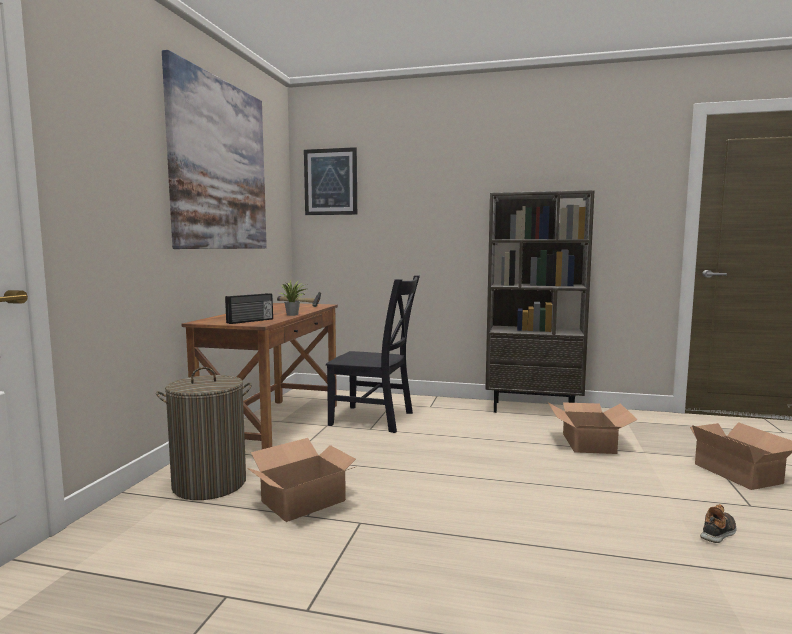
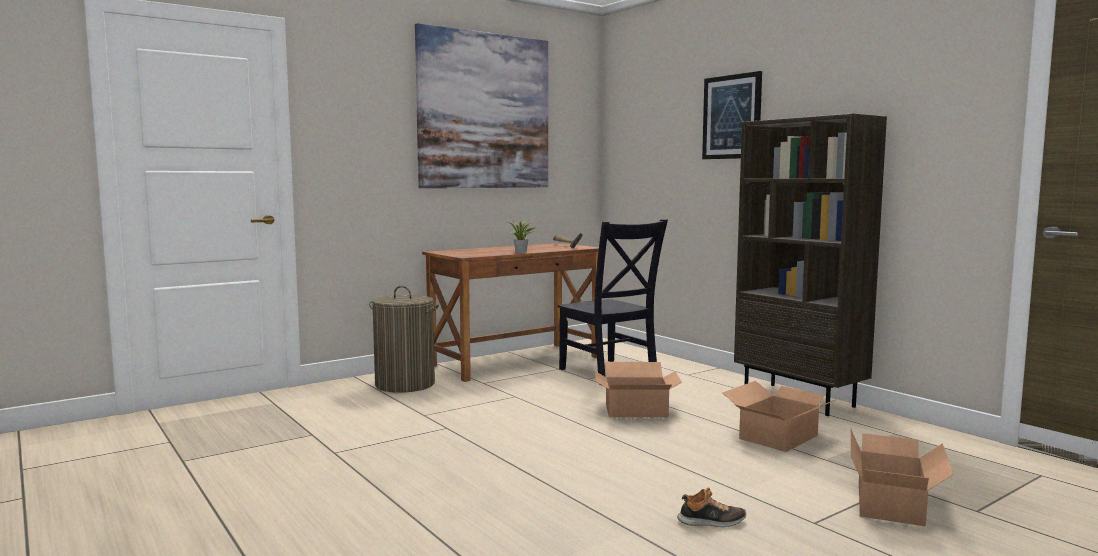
camera: 40 degrees right, 0 degrees up
(250, 321) = (469, 254): radio -> none
(302, 501) = (438, 407): cardboard box -> cardboard box (635, 409)
(331, 182) = (632, 114): picture -> picture (732, 117)

